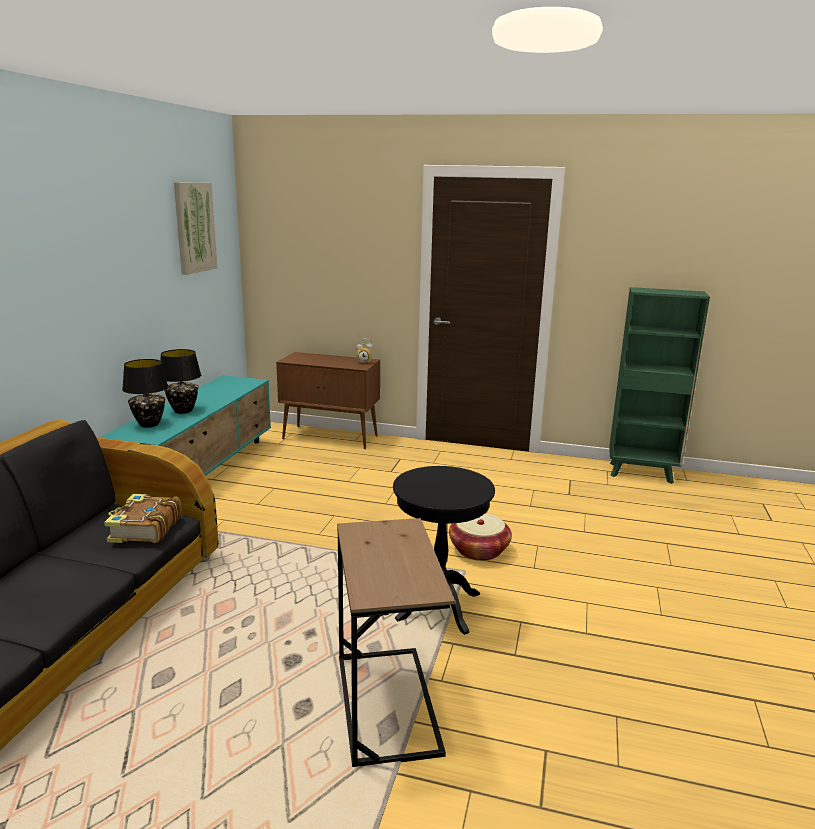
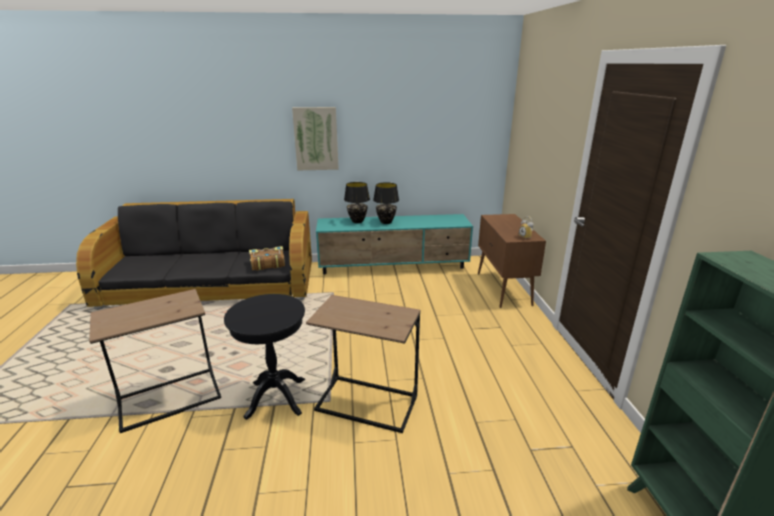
camera: 70 degrees right, 5 degrees up
(194, 227) = (449, 104): picture -> picture (316, 139)
(479, 550) = (367, 403): basket -> brown side table

